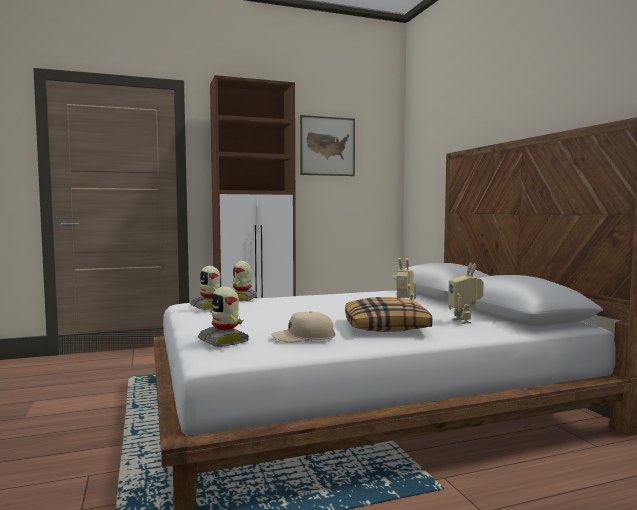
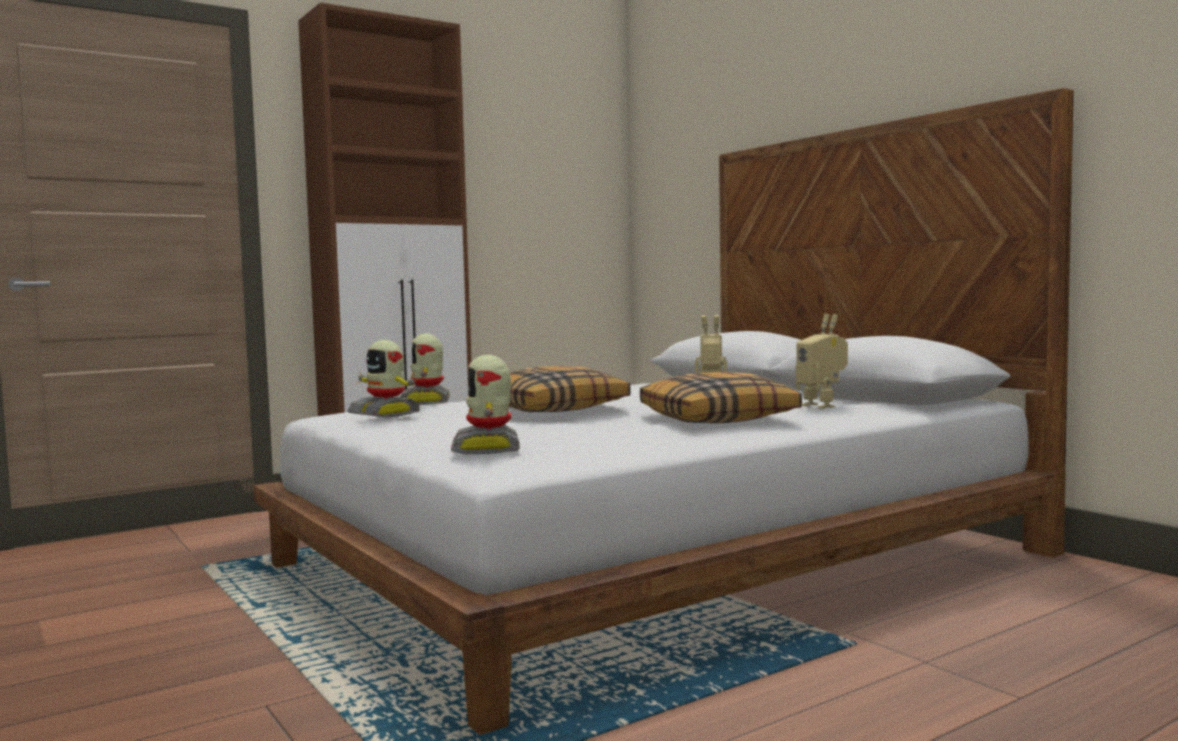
camera: 15 degrees left, 0 degrees up
(224, 340) = (488, 448): toy robot -> toy robot turned 45 degrees clockwise
(303, 338) = (612, 436): beige cap -> none
(304, 309) = (555, 408): none -> pillow
(327, 146) = (505, 142): picture -> none

